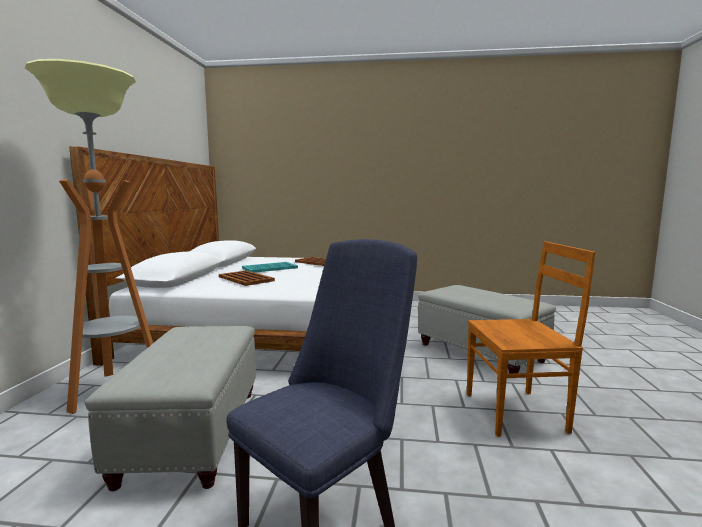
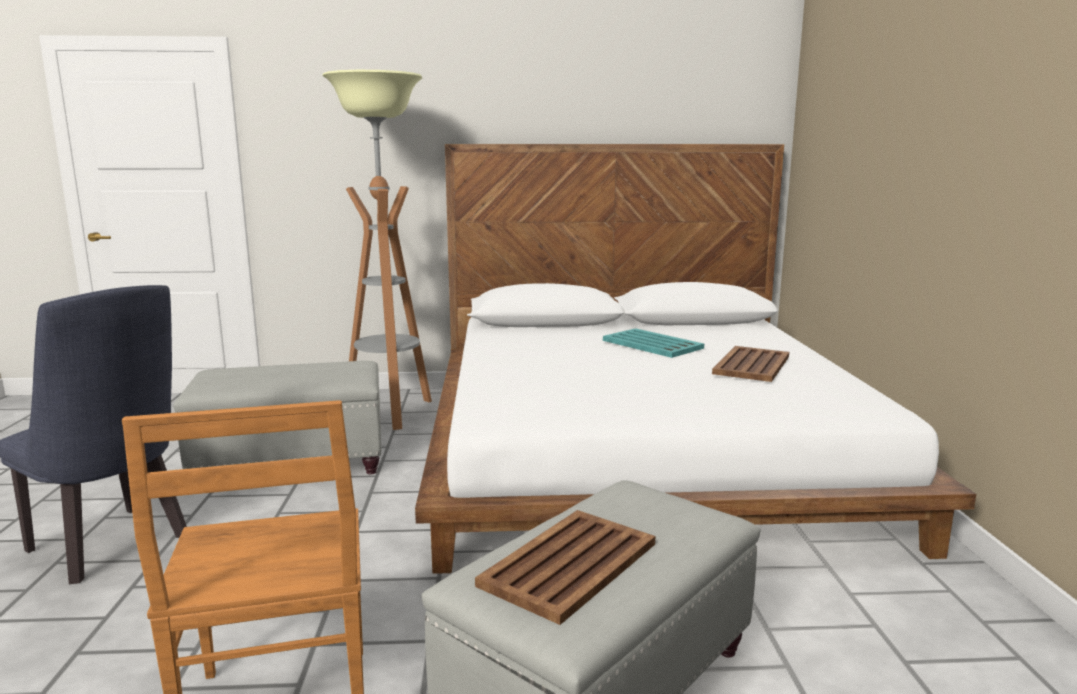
camera: 80 degrees right, 5 degrees up
(246, 279) = (553, 344): brown tray -> brown tray (568, 565)

